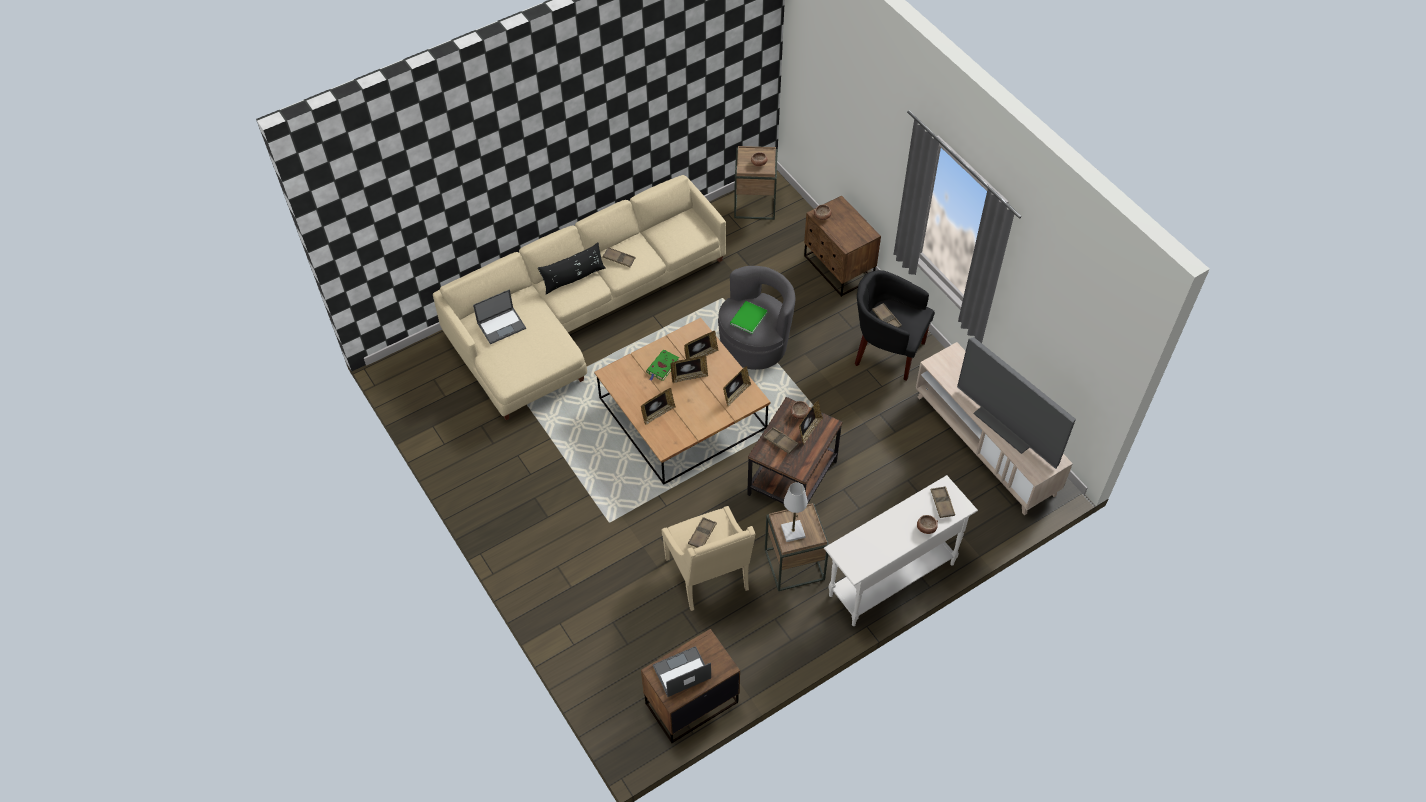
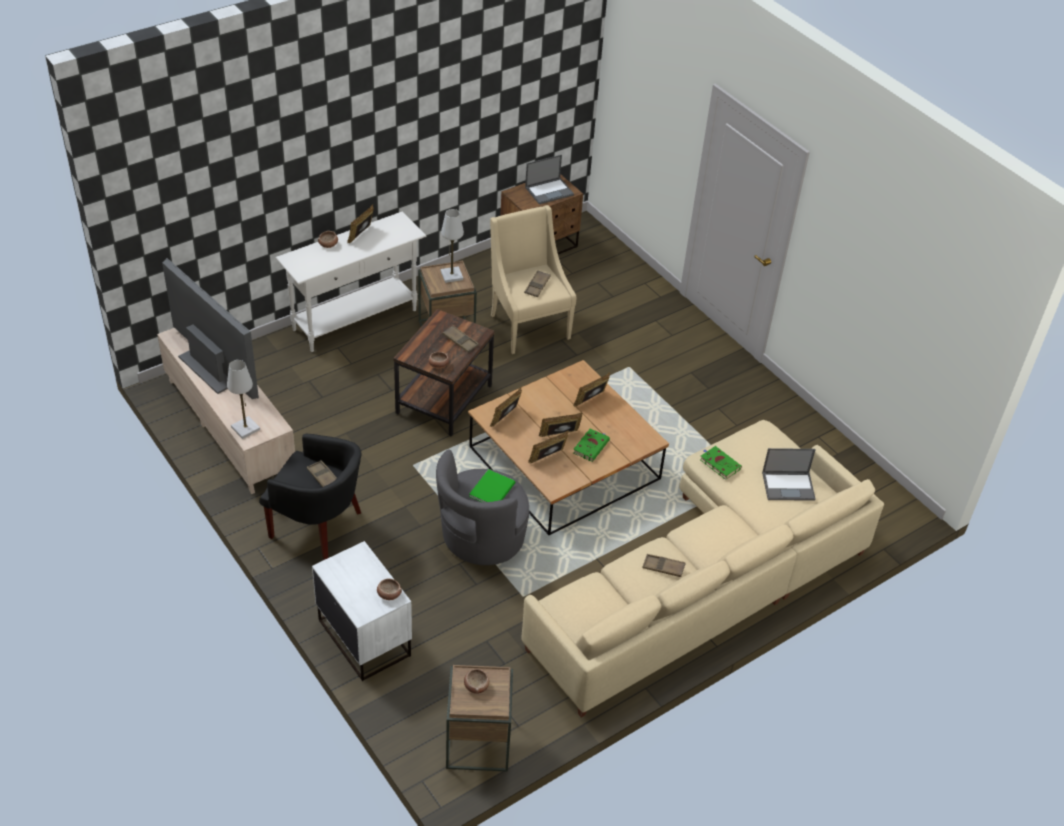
camera: 175 degrees right, 10 degrees down
(502, 325) = (789, 486): laptop -> laptop turned 150 degrees counterclockwise
(556, 345) = (719, 464): none -> green book
(573, 278) = (717, 544): black pillow -> none
(809, 430) = (429, 351): picture frame -> picture frame (361, 235)
(838, 268) = (365, 637): brown nightstand -> white nightstand
(942, 503) = (308, 261): brown tray -> none
(960, 362) = (245, 428): none -> white table lamp

